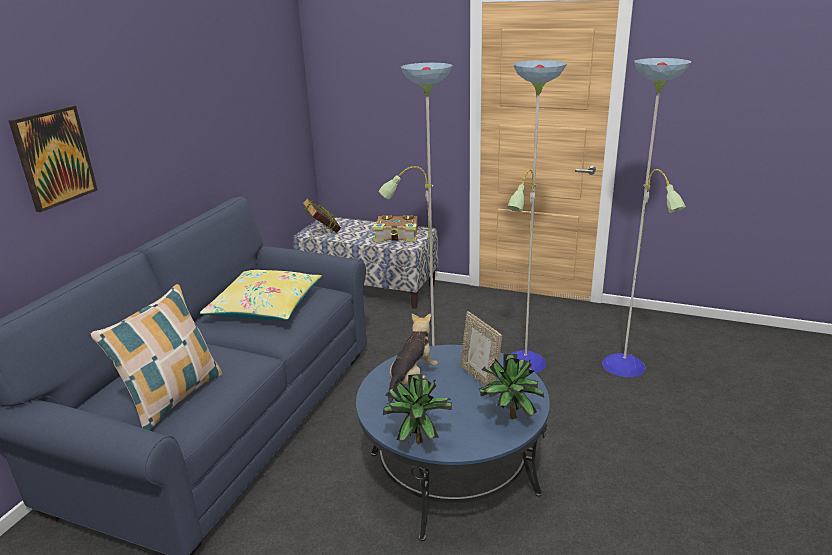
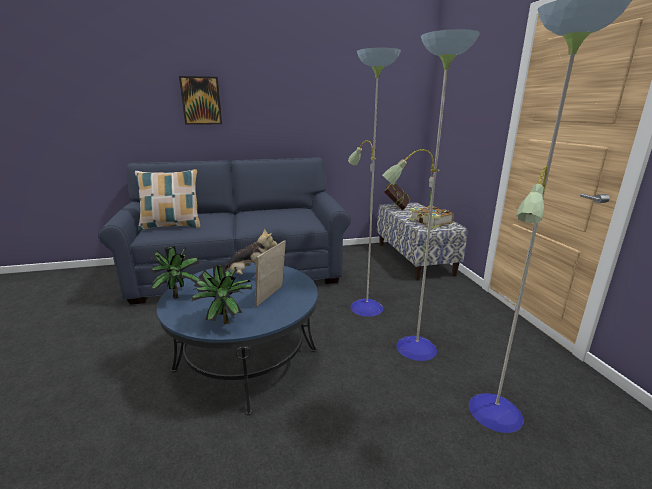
camera: 55 degrees right, 5 degrees down
(265, 306) = (277, 216): yellow pillow -> none

